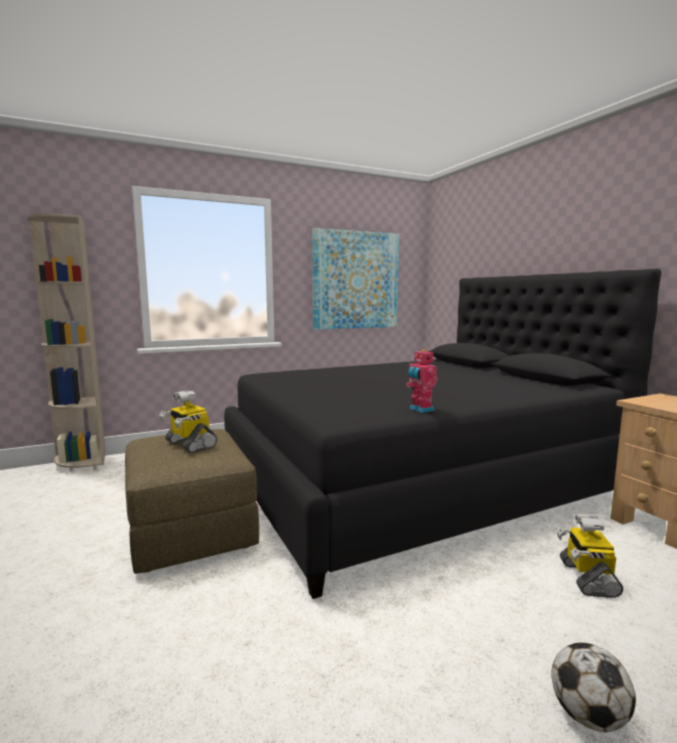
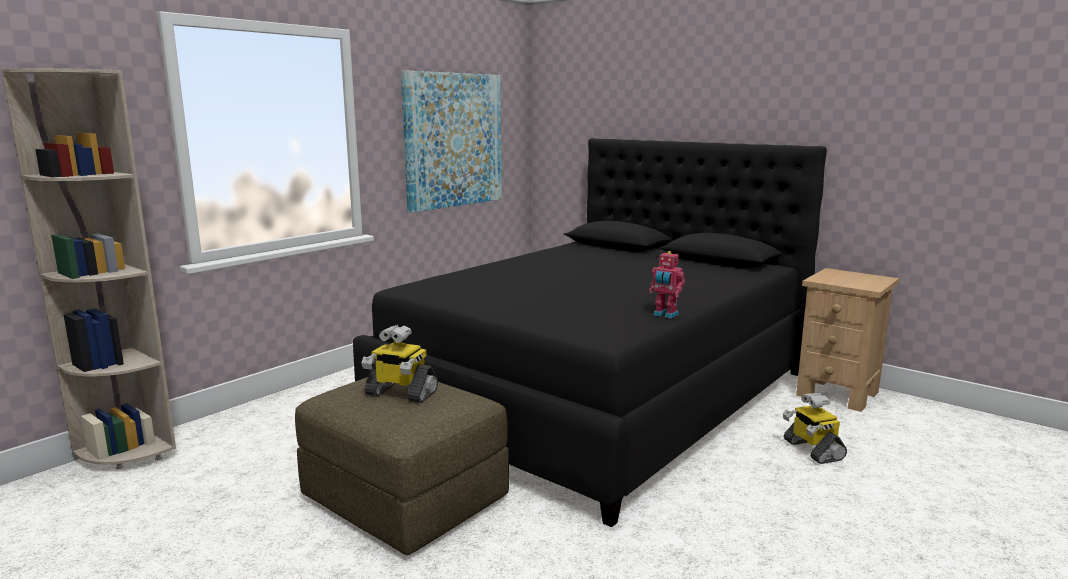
camera: 25 degrees left, 5 degrees up
(588, 716) = (875, 544): football -> none

